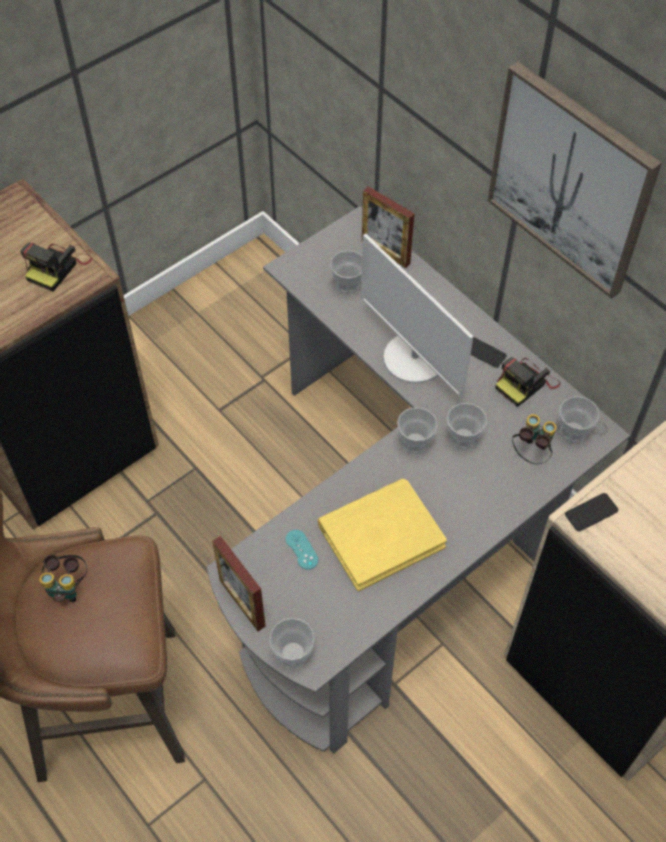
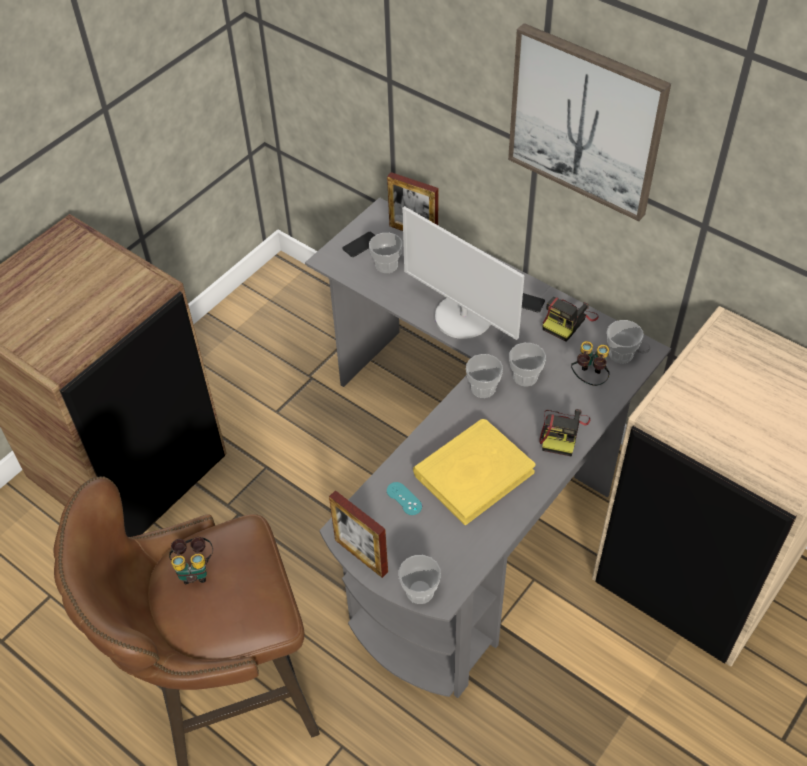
camera: 10 degrees left, 5 degrees down
(58, 267) = (123, 284): camera -> camera (562, 432)
(591, 512) = (665, 407): phone -> phone (361, 245)

